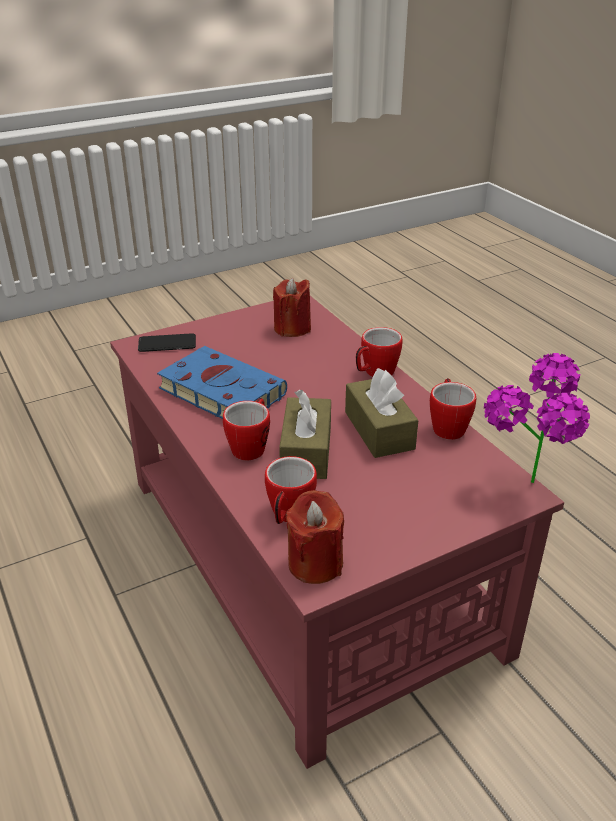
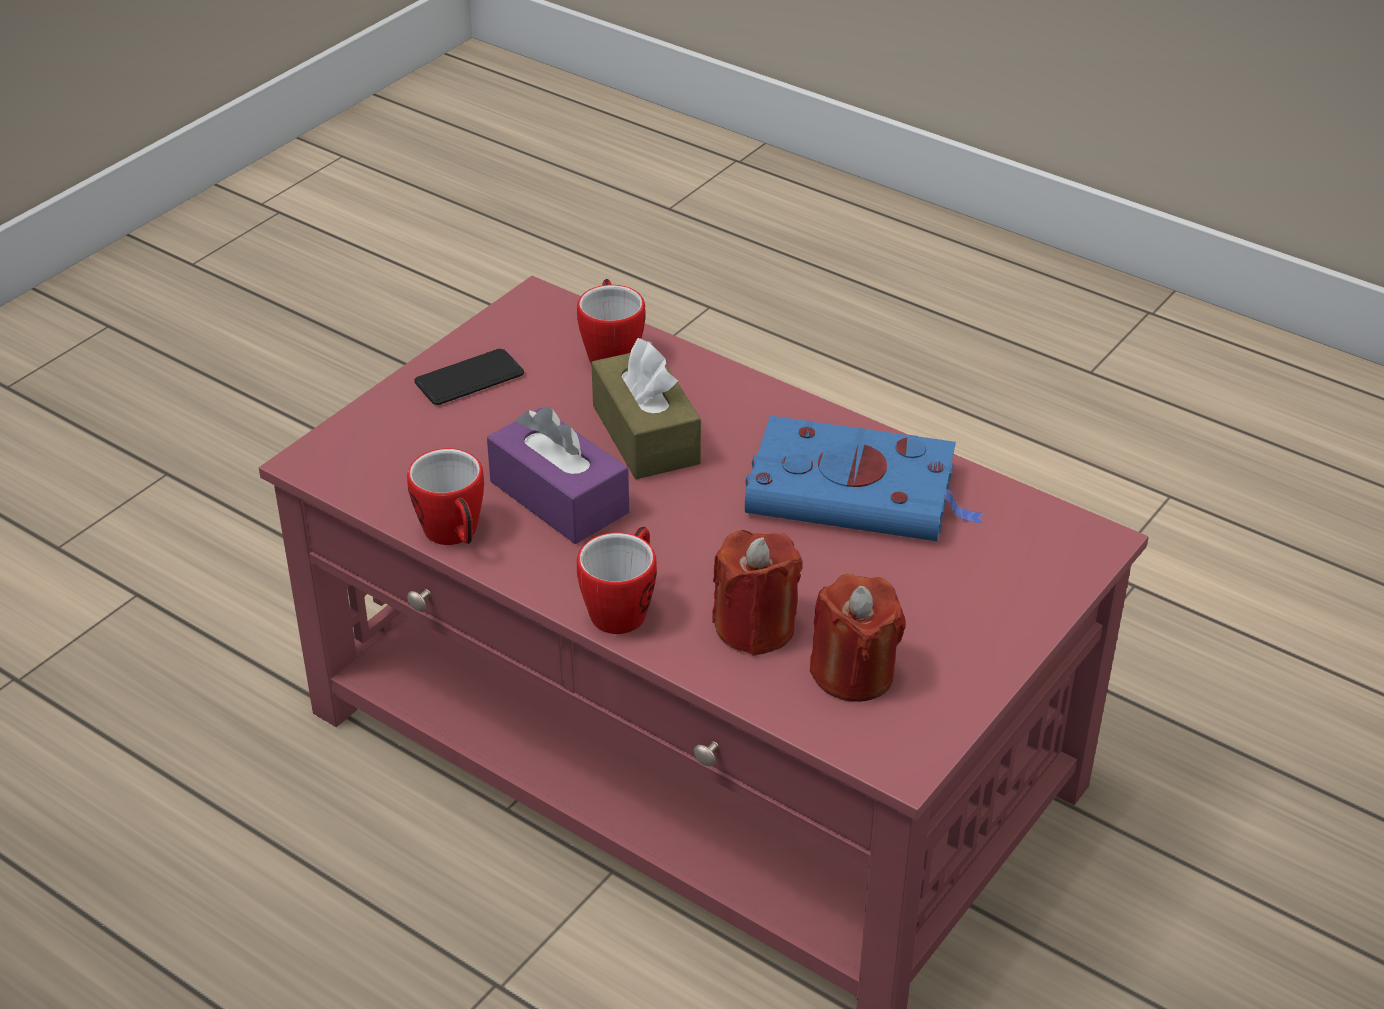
camera: 155 degrees right, 5 degrees up
(167, 344) = (1044, 559): phone -> phone (469, 379)
(251, 446) = (728, 420): mug -> none
(315, 563) = (547, 316): red candle -> red candle (755, 627)
(379, 430) = (559, 497): brown tissue box -> purple tissue box
(524, 492) = (315, 463): potted plant -> none

